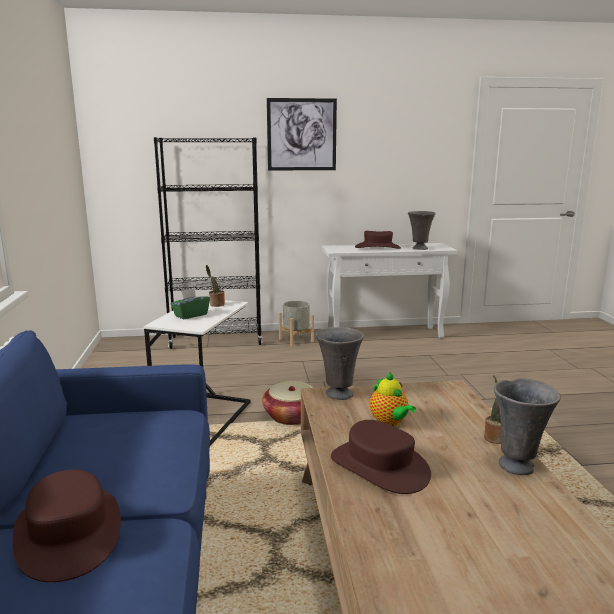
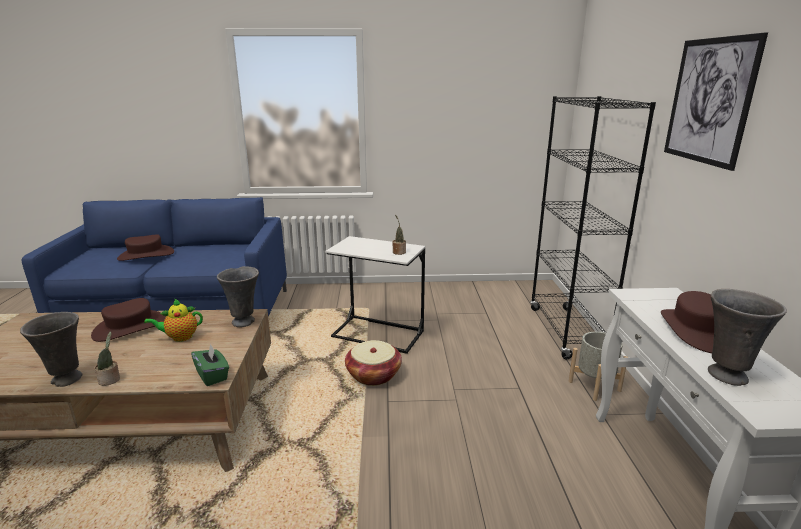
camera: 95 degrees right, 5 degrees up
(190, 315) = (369, 246): green tissue box -> green tissue box (212, 375)

